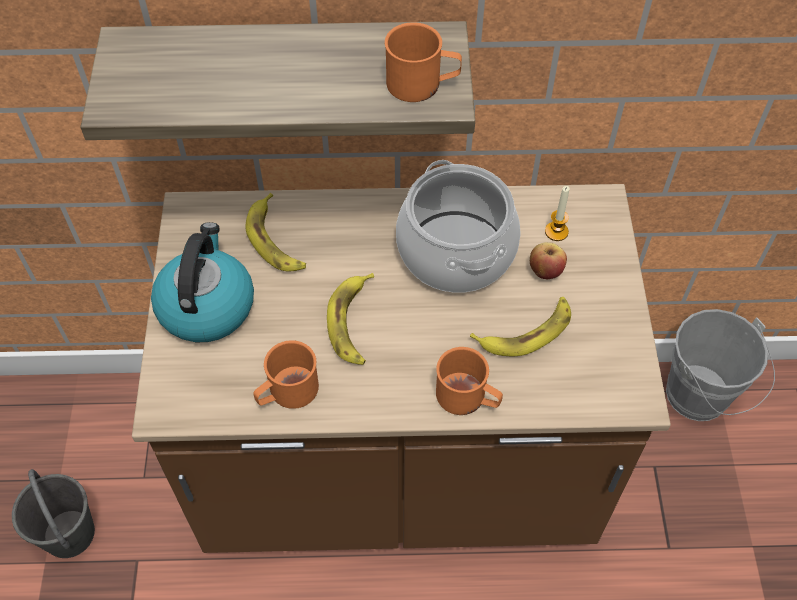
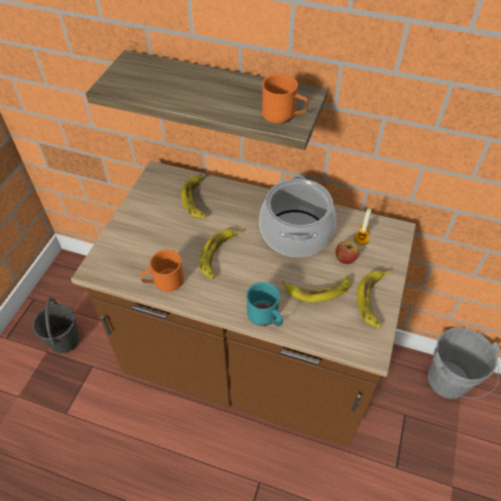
camera: 20 degrees right, 5 degrees down
(206, 305) = (143, 223): kettle -> none
(467, 398) = (266, 316): orange mug -> turquoise mug
(610, 323) = (373, 300): none -> banana

